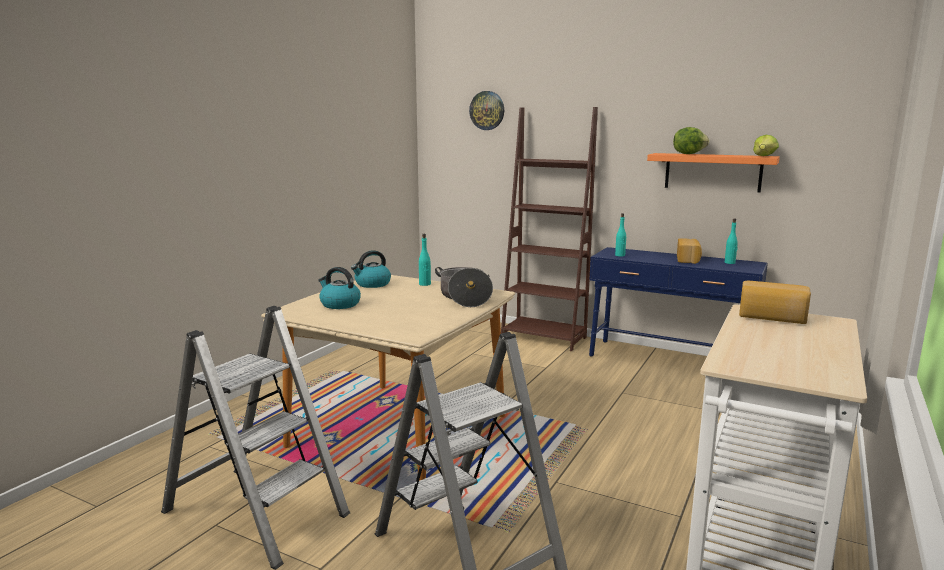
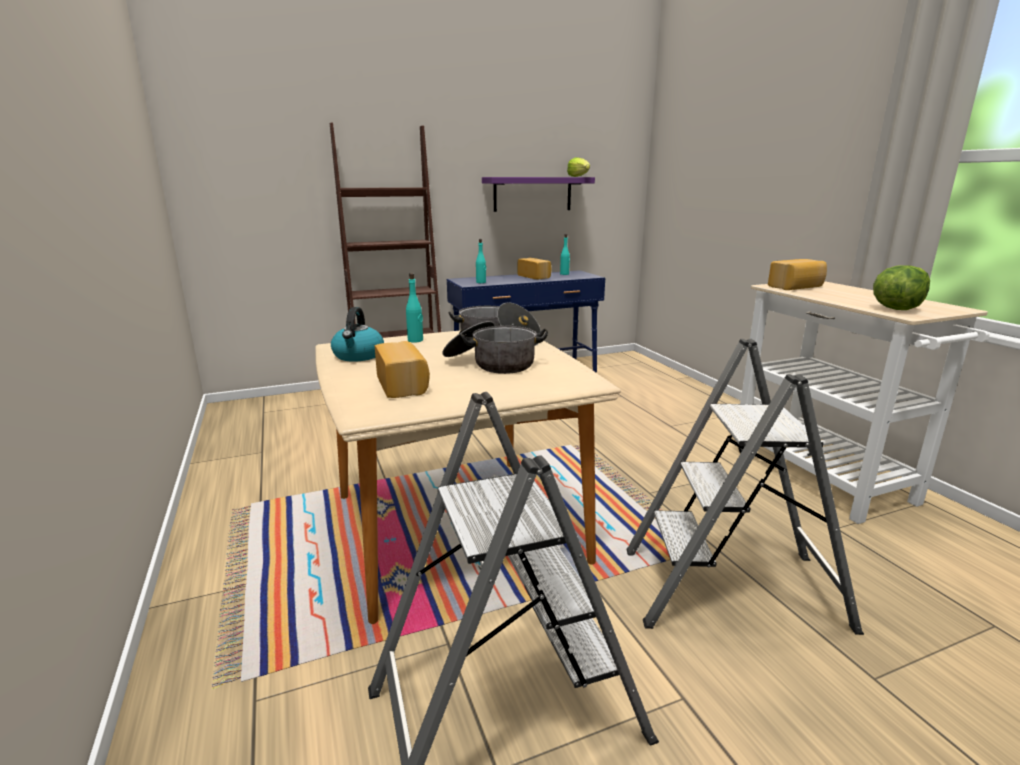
camera: 50 degrees left, 5 degrees up
(339, 304) = (403, 385): kettle -> bread
(411, 308) = (491, 363): none -> cooking pot
(487, 110) = (275, 125): wall clock -> none
(688, 154) = (517, 176): lettuce -> lettuce (895, 309)
(712, 172) = (532, 194): orange shelf -> purple shelf

